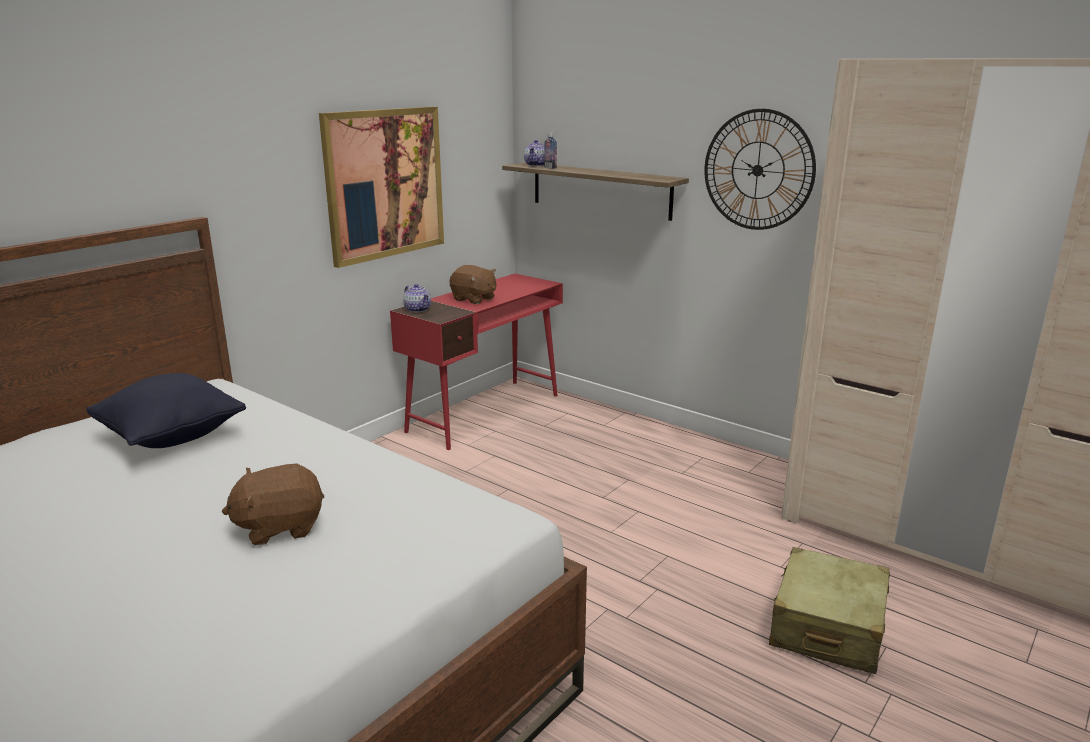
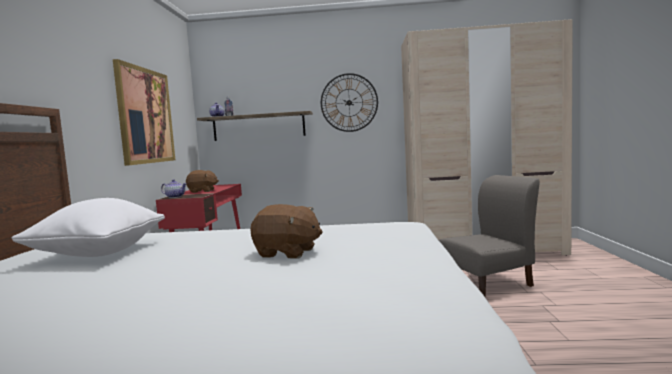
camera: 35 degrees left, 15 degrees down
(172, 437) = (99, 253): black pillow -> white pillow
(280, 527) = (287, 253): brown plush toy -> brown plush toy turned 105 degrees counterclockwise
(827, 627) = (488, 283): beige suitcase -> grey chair

